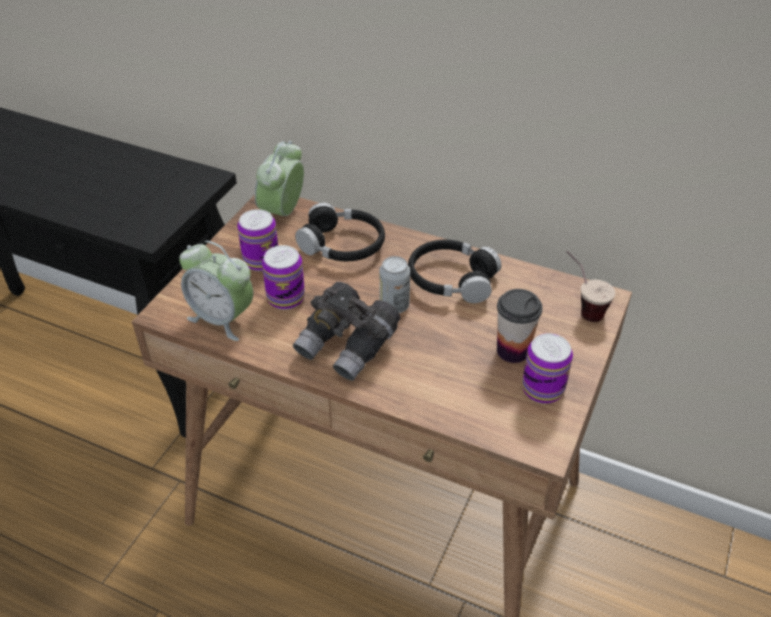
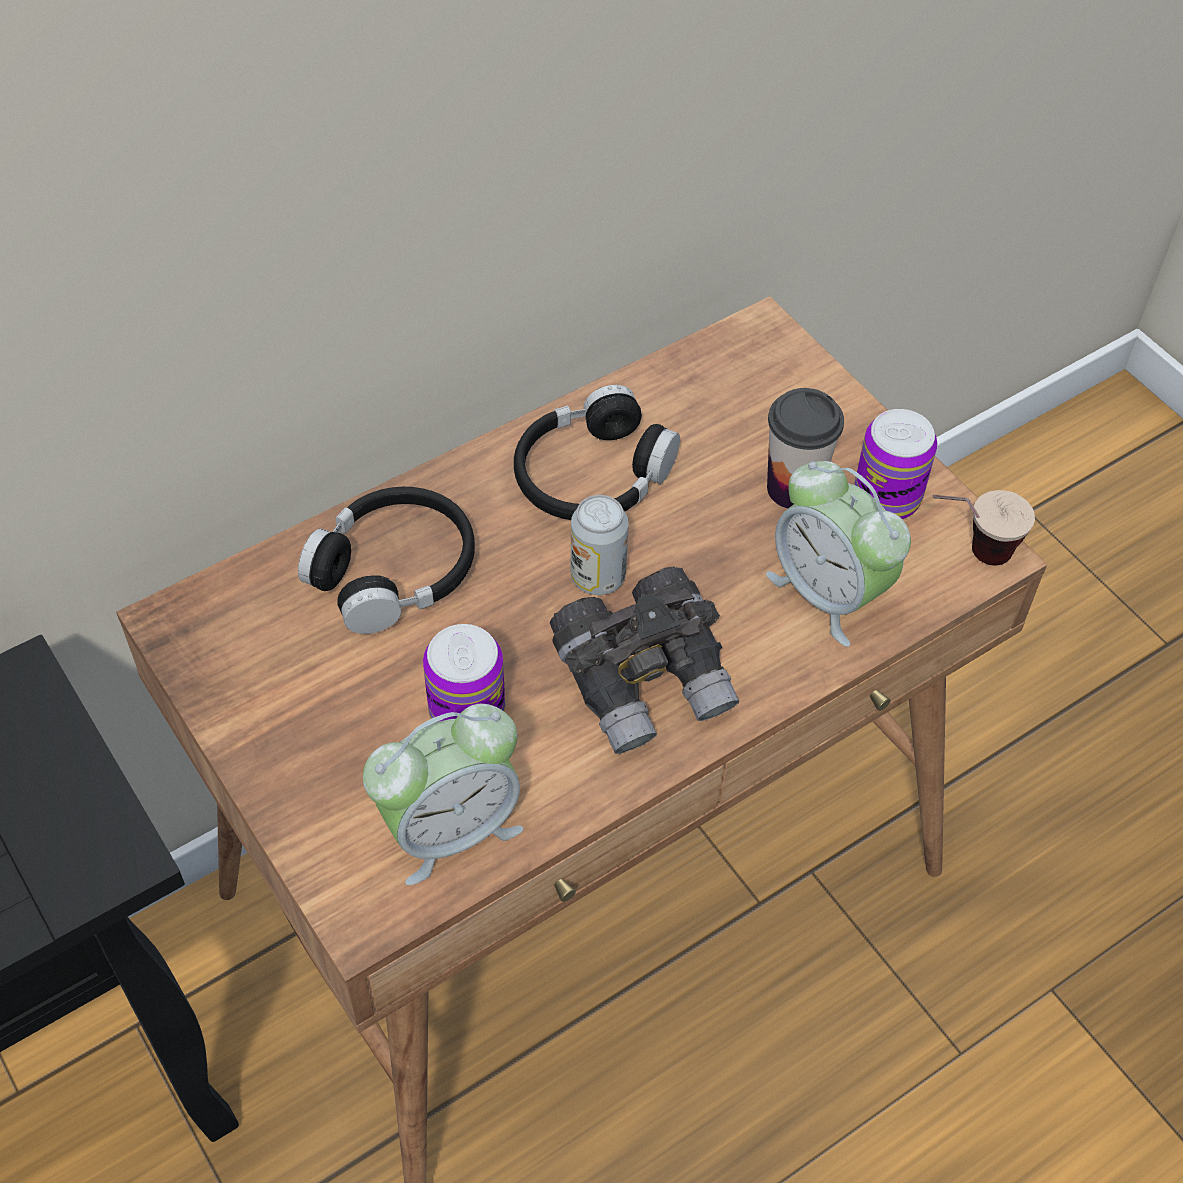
camera: 60 degrees left, 10 degrees up
(261, 260) = (338, 706): can -> none
(282, 213) = (230, 616): alarm clock -> alarm clock (828, 593)
(581, 307) = (762, 365): cup -> cup (967, 553)

